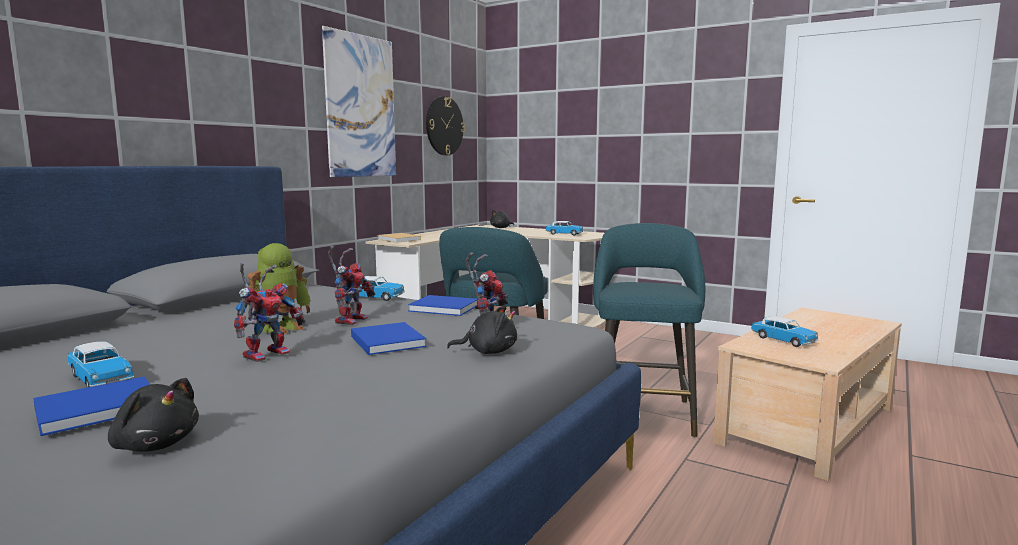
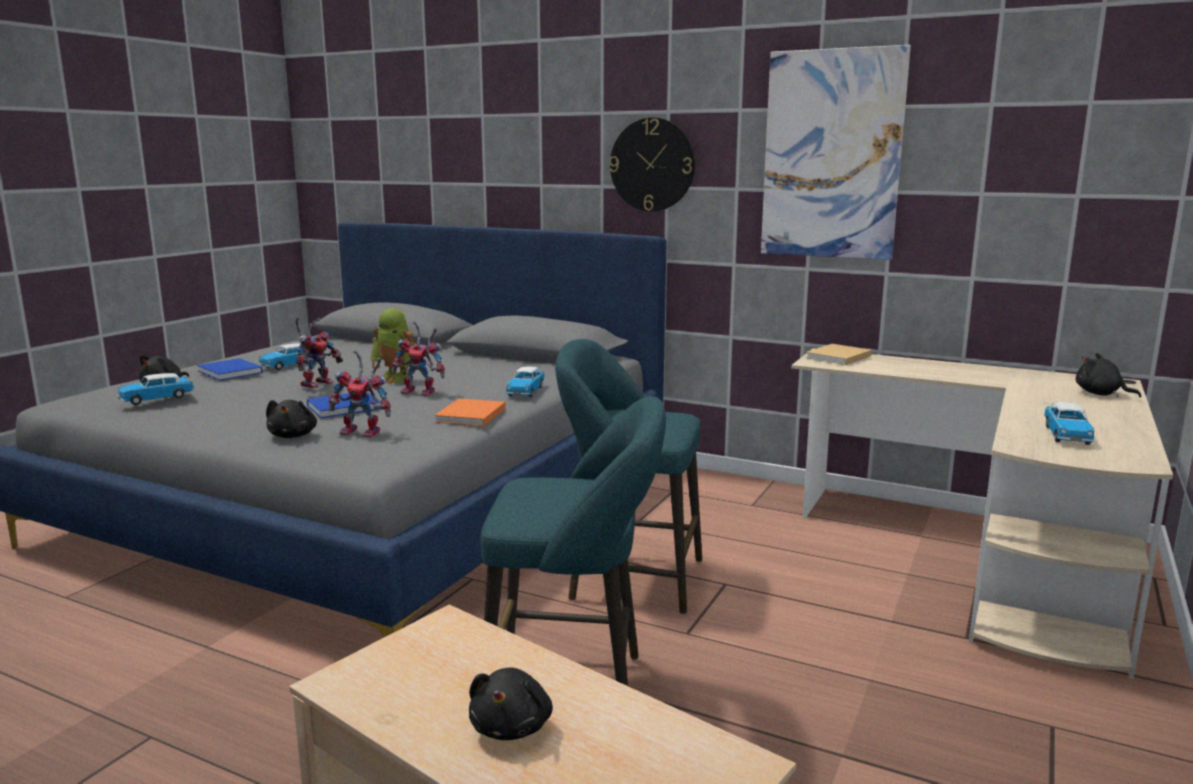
camera: 85 degrees right, 5 degrees up
(268, 353) = (317, 383): toy robot -> toy robot turned 90 degrees counterclockwise
(444, 126) = (1048, 176): wall clock -> wall clock (652, 165)
(446, 308) = (470, 416): blue book -> orange book
(783, 340) = (473, 669): toy car -> toy car (156, 399)
(823, 335) = (512, 727): none -> black plush toy

